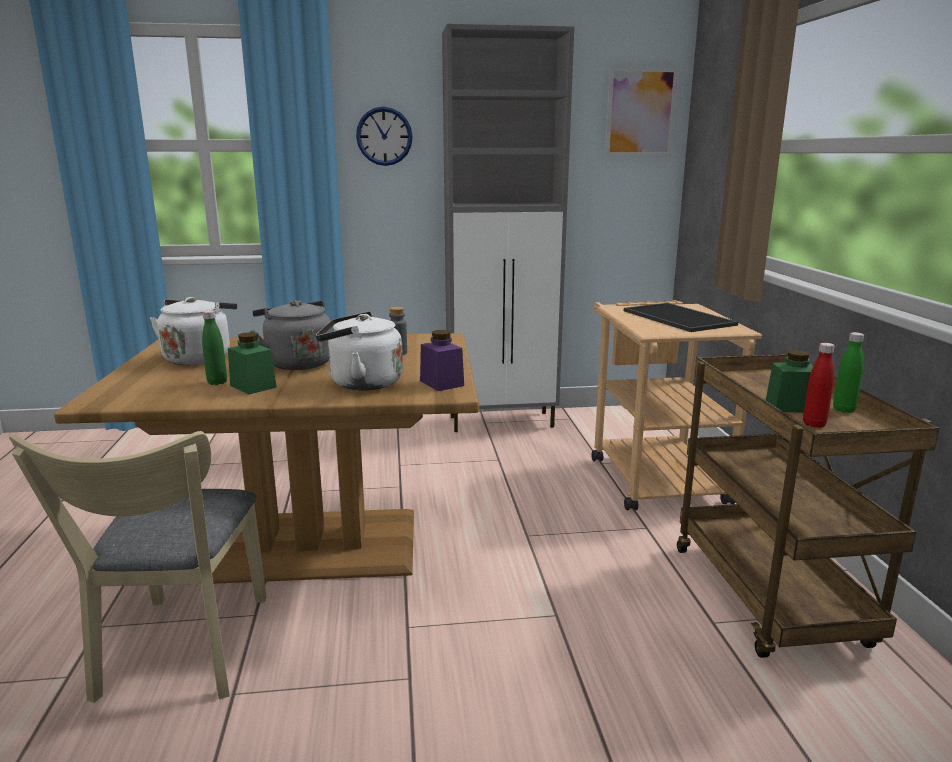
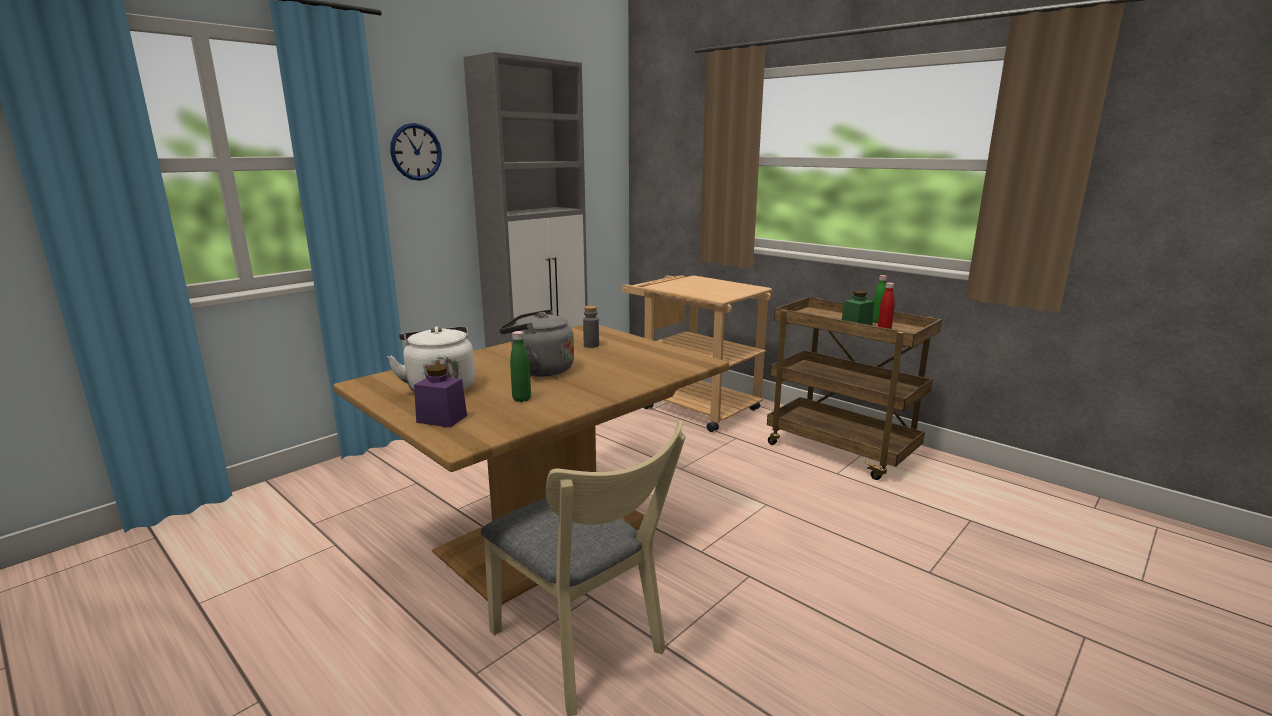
camera: 40 degrees left, 0 degrees up
(253, 386) = (560, 393): green jar -> none
(361, 383) = (630, 370): white kettle -> none
(441, 383) = (679, 357): purple jar -> purple jar (442, 419)
(640, 112) = (601, 131): picture -> none
(680, 318) = (710, 286): tray -> none

